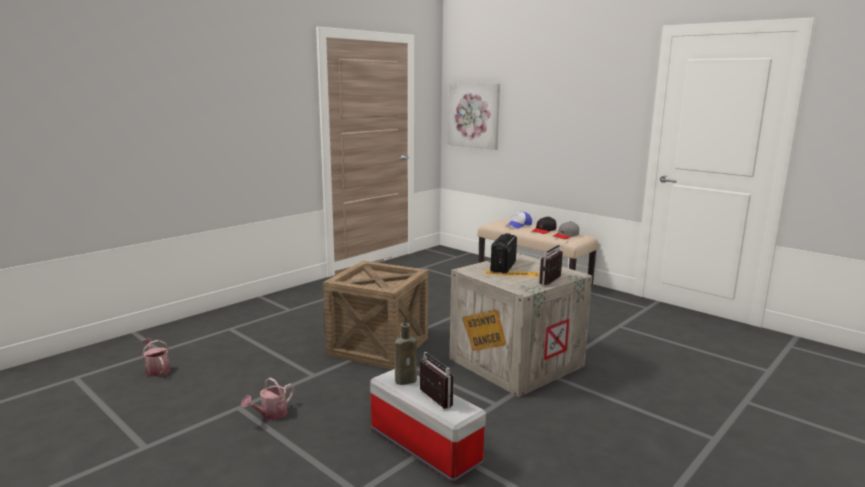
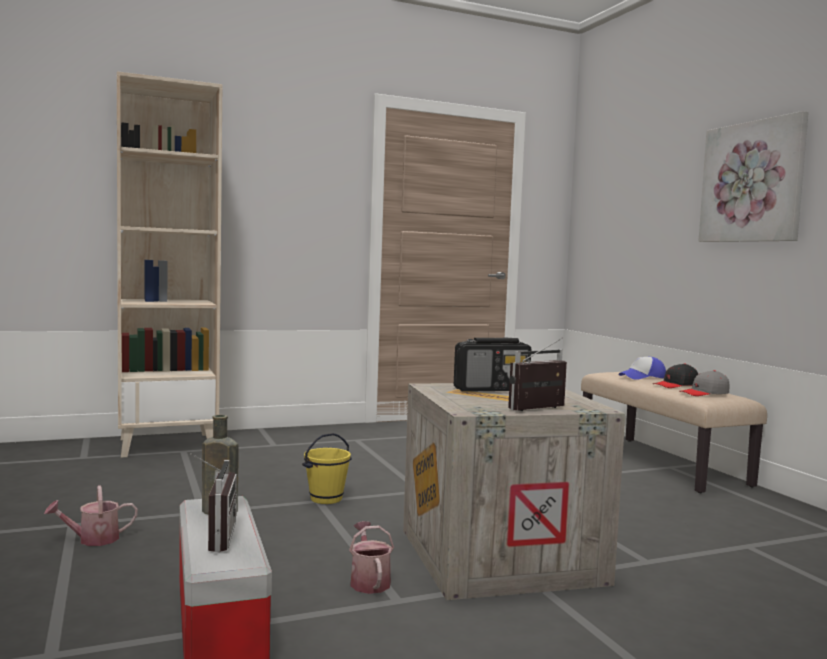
camera: 25 degrees right, 10 degrees down
(156, 369) = (53, 472): watering can -> watering can (369, 581)
(210, 325) = (168, 444): none -> beige bookcase
(378, 346) = (326, 499): crate -> yellow bucket
(474, 115) = (605, 220): picture -> picture (752, 182)
(503, 267) = (492, 389): radio -> radio turned 150 degrees counterclockwise

